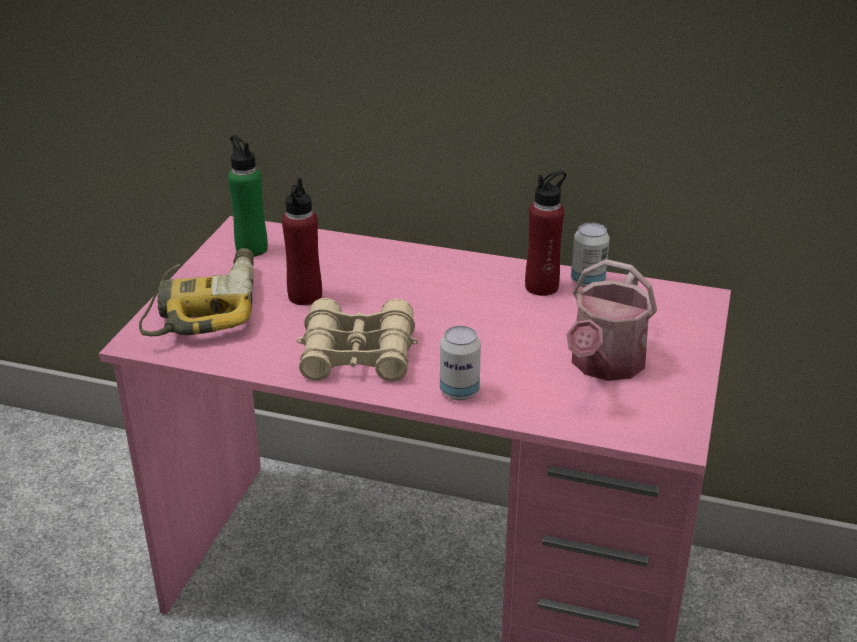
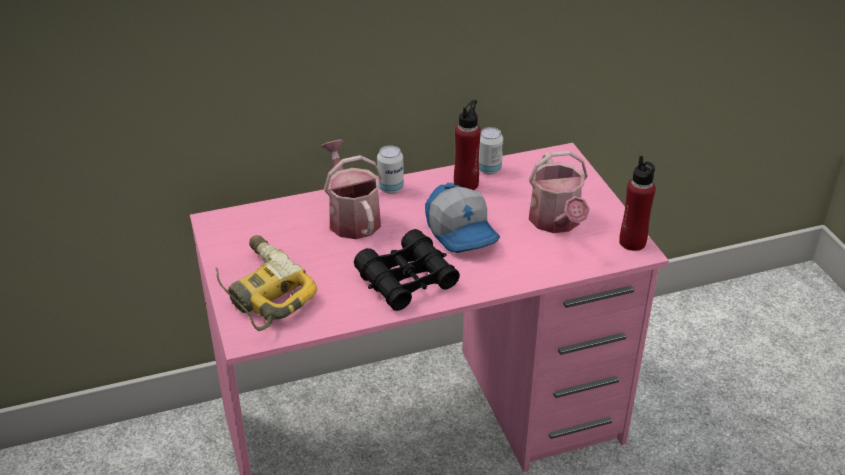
camera: 35 degrees left, 5 degrees up
(251, 249) = (240, 234): green bottle -> none
(305, 296) = (323, 254): red bottle -> red bottle (632, 242)
(358, 354) = (407, 280): beige binoculars -> black binoculars
(377, 274) = (352, 217): none -> watering can
(459, 391) = (495, 276): can -> can (390, 188)
(478, 332) = (462, 232): none -> cap

